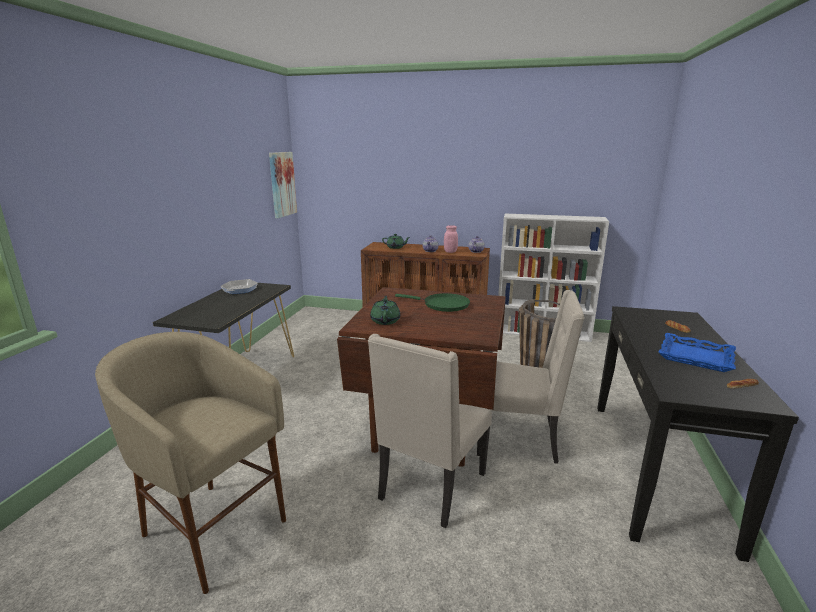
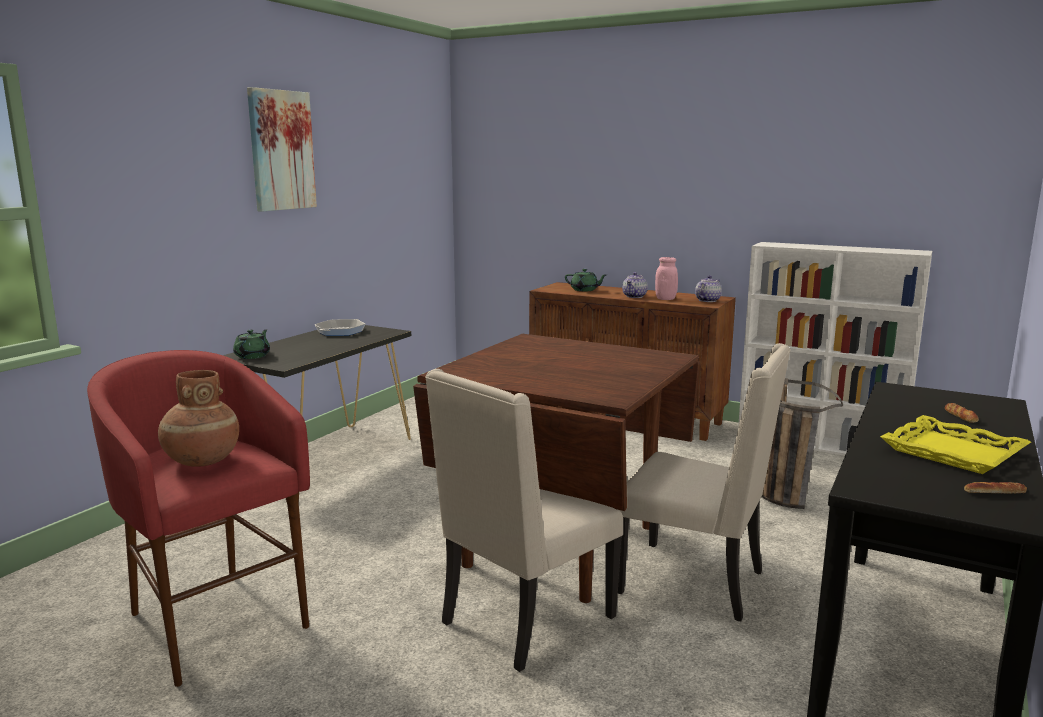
camera: 15 degrees right, 5 degrees down
(202, 423) = (201, 460): none -> brown vase
(211, 530) = (213, 622): beige stool -> red stool
(282, 184) = (430, 192): picture -> picture (281, 150)
(385, 321) = (490, 369): green teapot -> green teapot (253, 356)
(443, 305) = (590, 358): green frying pan -> none
(696, 357) = (953, 452): blue tray -> yellow tray

